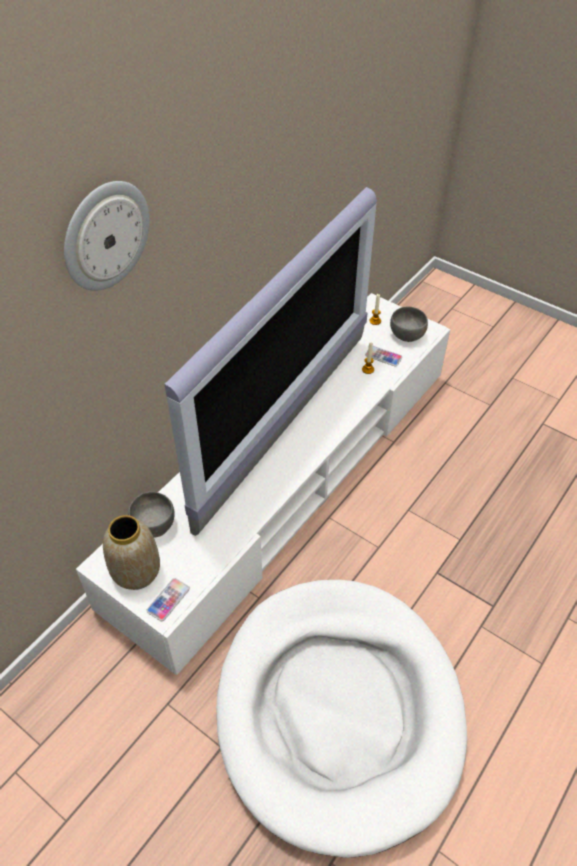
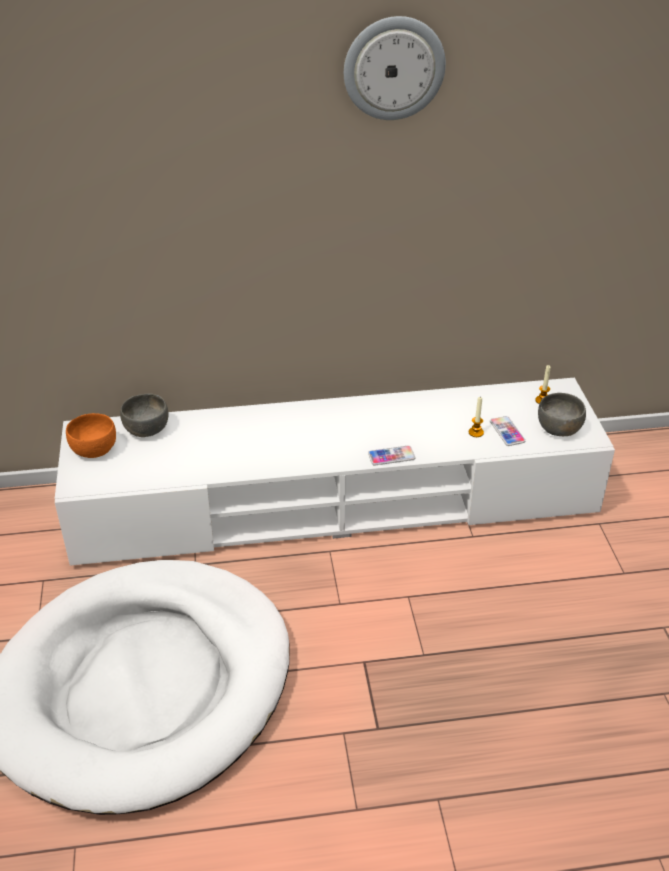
camera: 45 degrees right, 10 degrees down
(105, 235) = (155, 107): wall clock -> wall clock (394, 68)
(136, 572) = (93, 449): vase -> orange bowl
(168, 600) = (88, 480): phone -> phone (391, 456)
(287, 428) = (337, 431): television -> none

